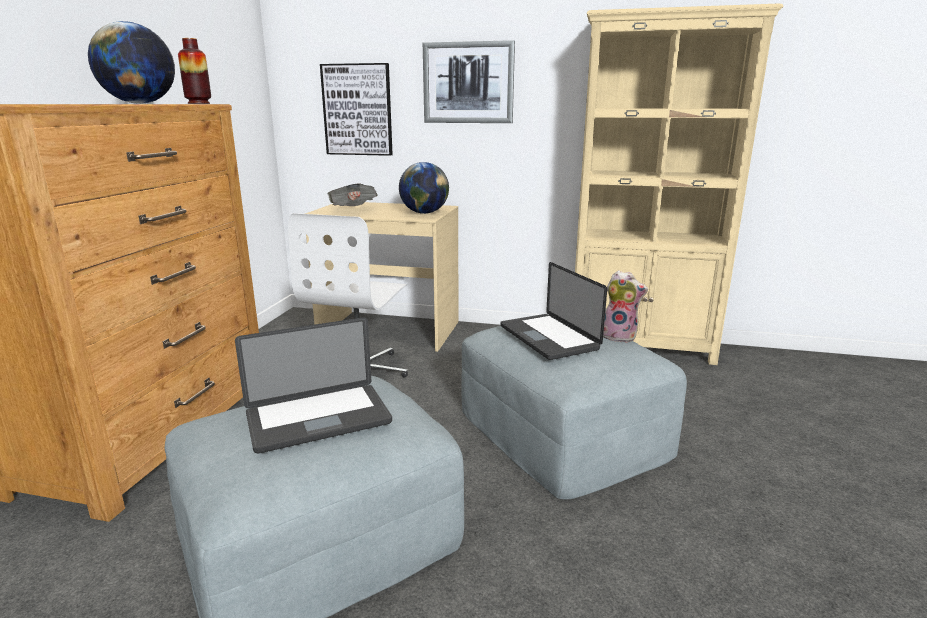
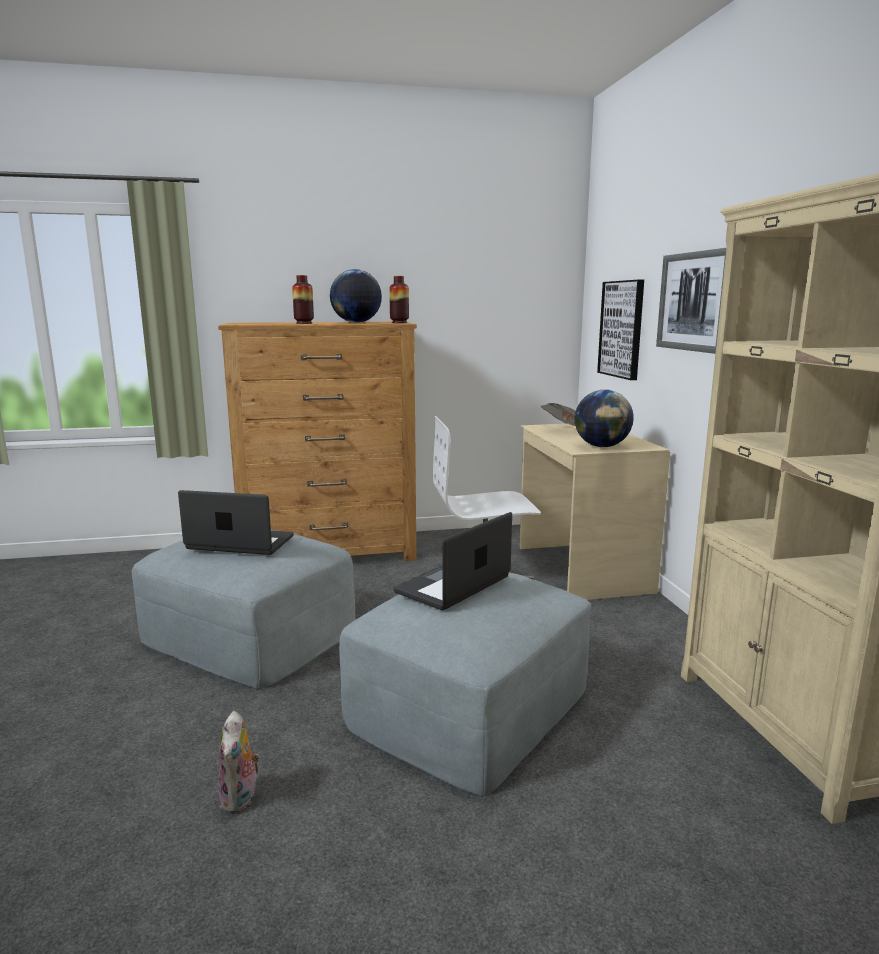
camera: 65 degrees right, 5 degrees down
(97, 103) = (304, 323): none -> vase
(318, 419) = (240, 543): laptop -> laptop turned 150 degrees clockwise
(619, 336) = (505, 620): plush toy -> plush toy (241, 798)

